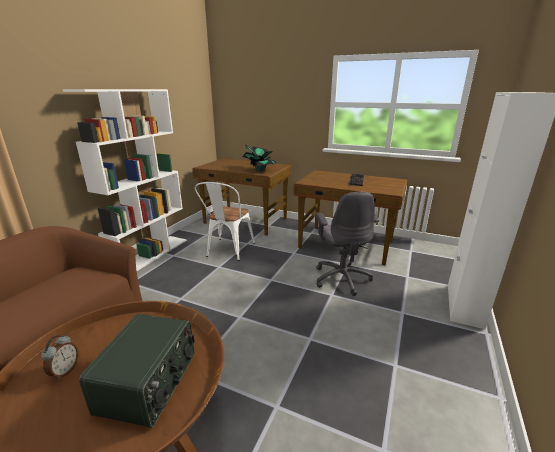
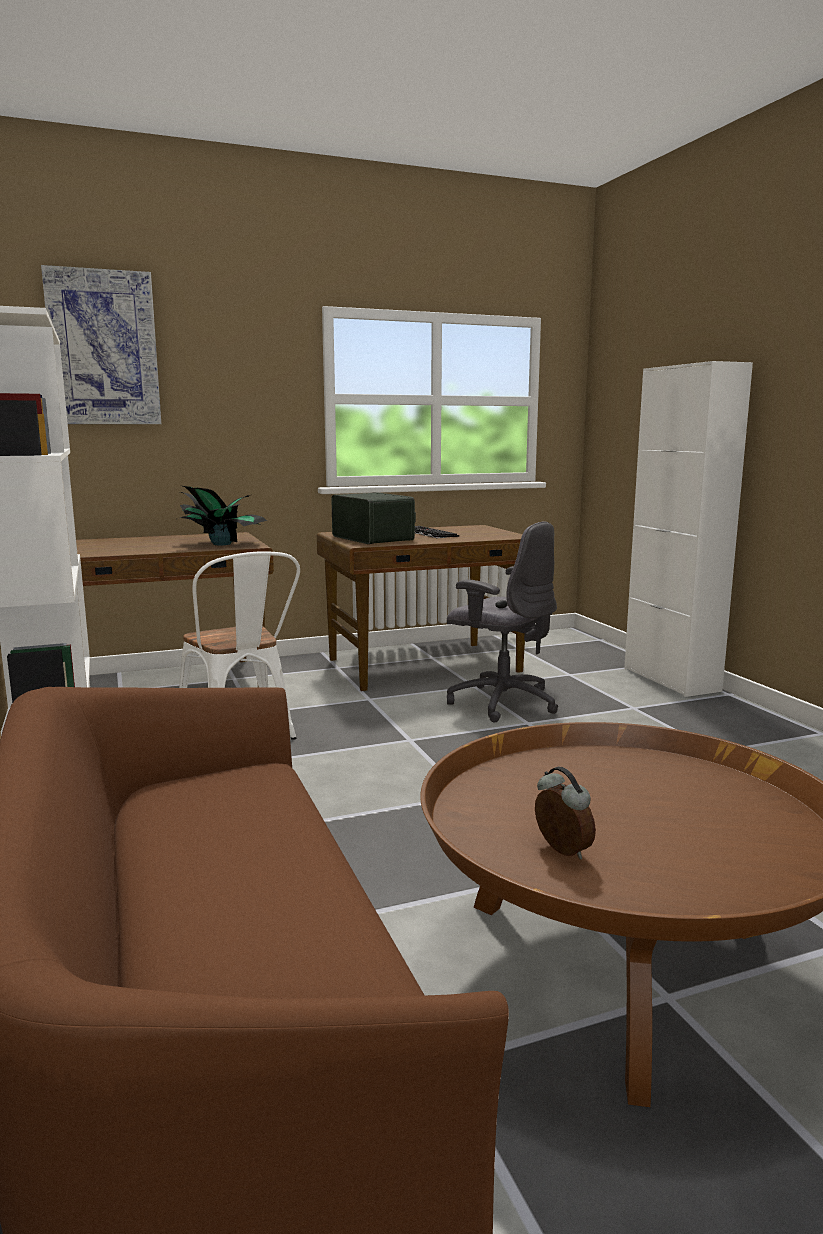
camera: 45 degrees left, 10 degrees down
(150, 383) = (682, 799): radio -> radio (374, 538)
(241, 82) = (103, 348): none -> picture

